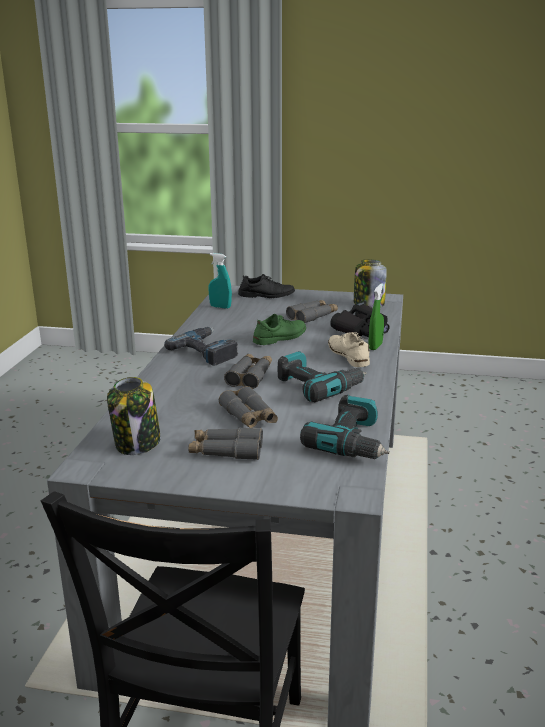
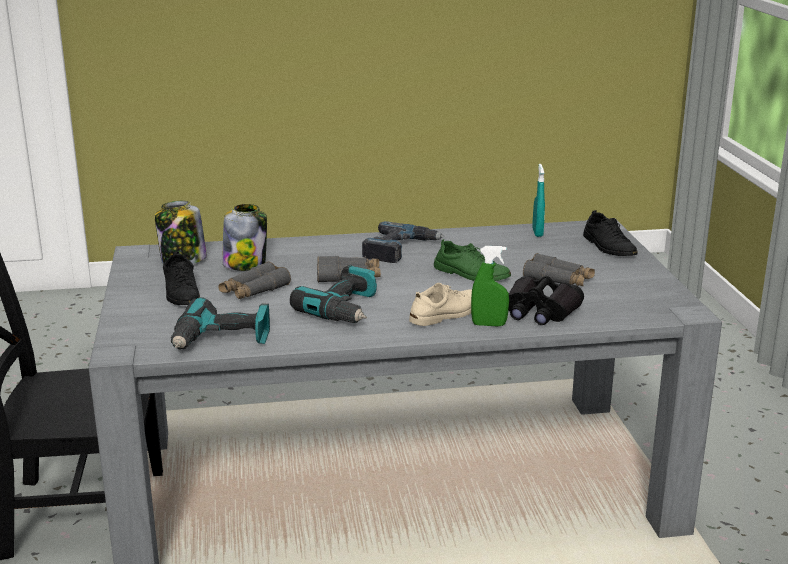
camera: 70 degrees right, 0 degrees up
(226, 451) = (181, 293): grey binoculars -> black shoe
(368, 304) = (644, 304): jar -> jar (245, 264)

